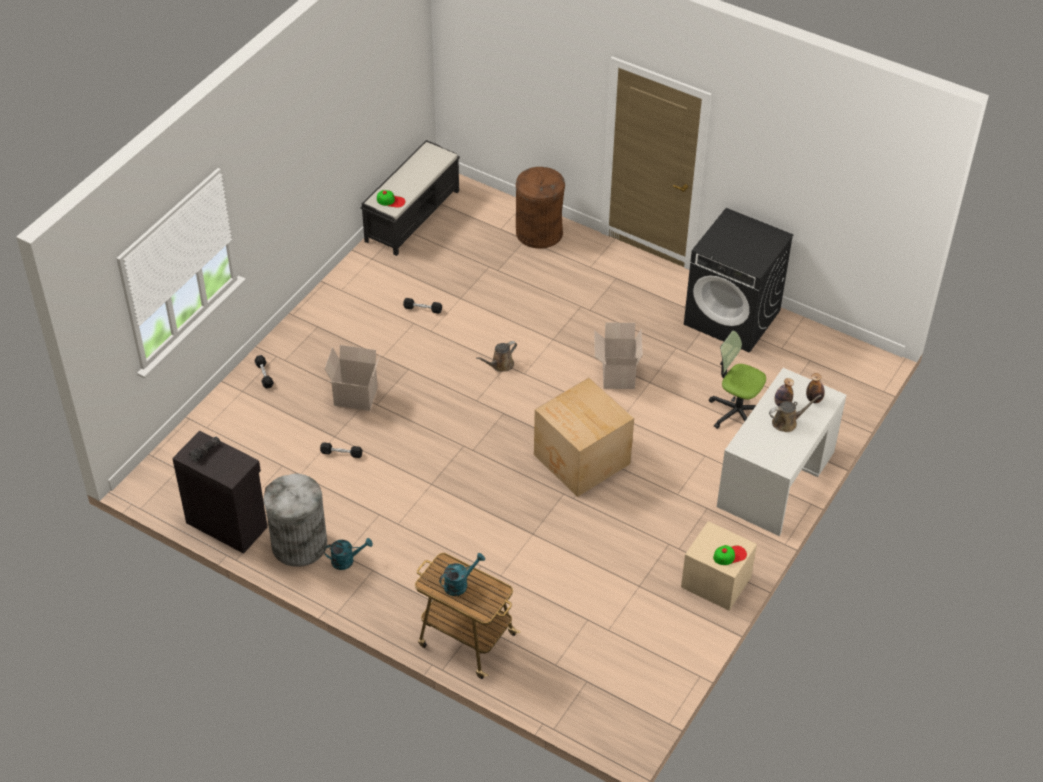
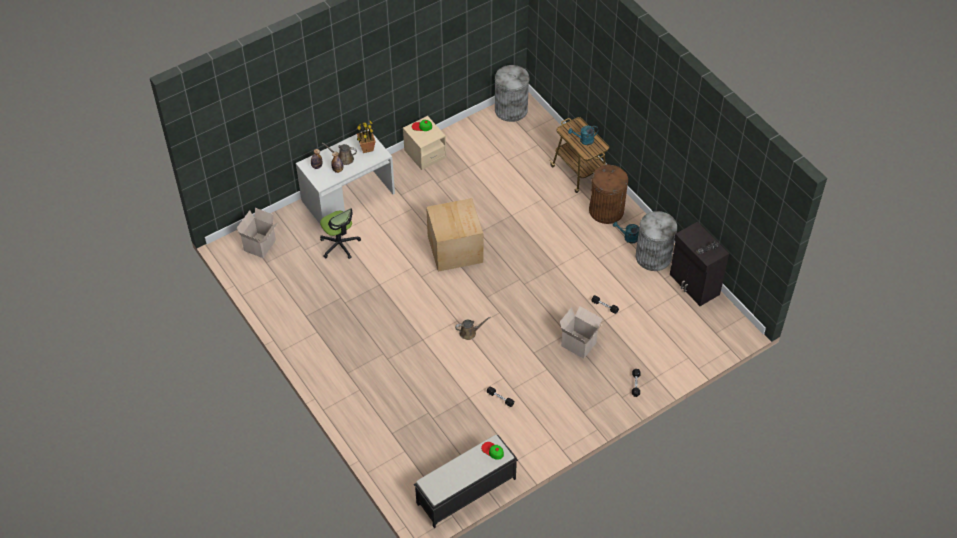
camera: 155 degrees left, 5 degrees up
(539, 232) = (377, 436): brown trash can -> brown trash can (606, 210)
(617, 375) = (397, 297): cardboard box -> cardboard box (260, 246)
(633, 714) = (511, 109): none -> grey trash can
(732, 317) = (290, 311): black washing machine -> none
(768, 448) = (366, 148): none -> potted plant

